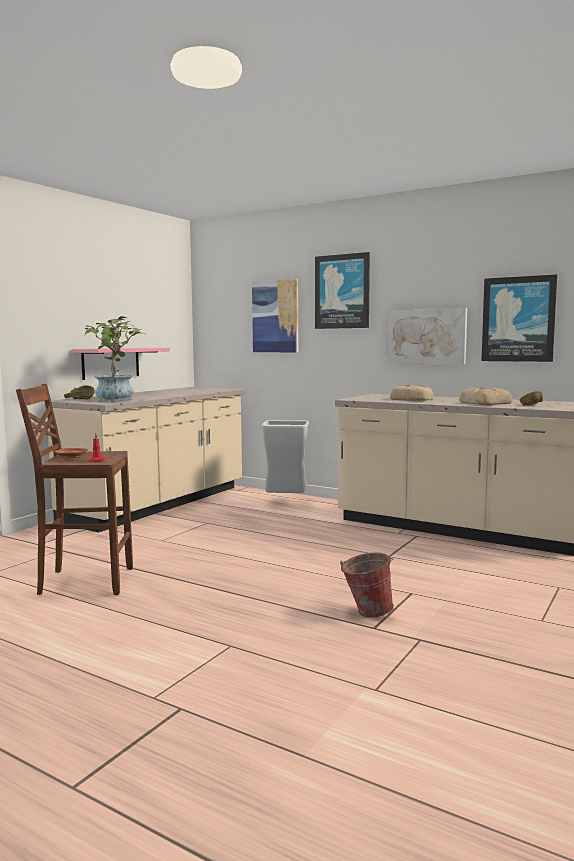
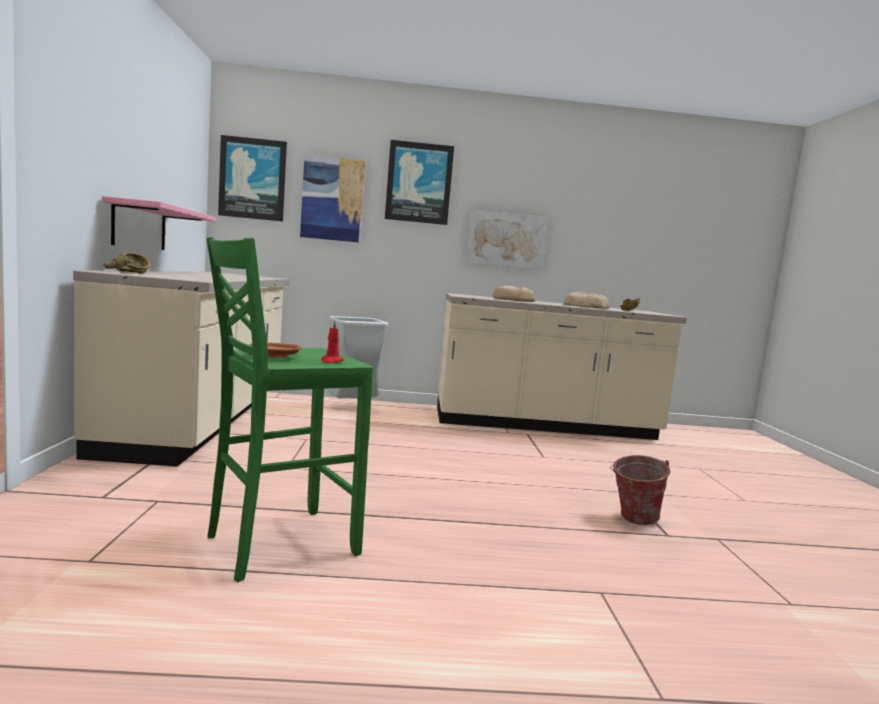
camera: 35 degrees left, 0 degrees up
(84, 581) = (277, 544): brown stool -> green stool
(116, 400) = (195, 278): potted plant -> none
(518, 319) = (591, 234): picture -> picture (253, 179)

